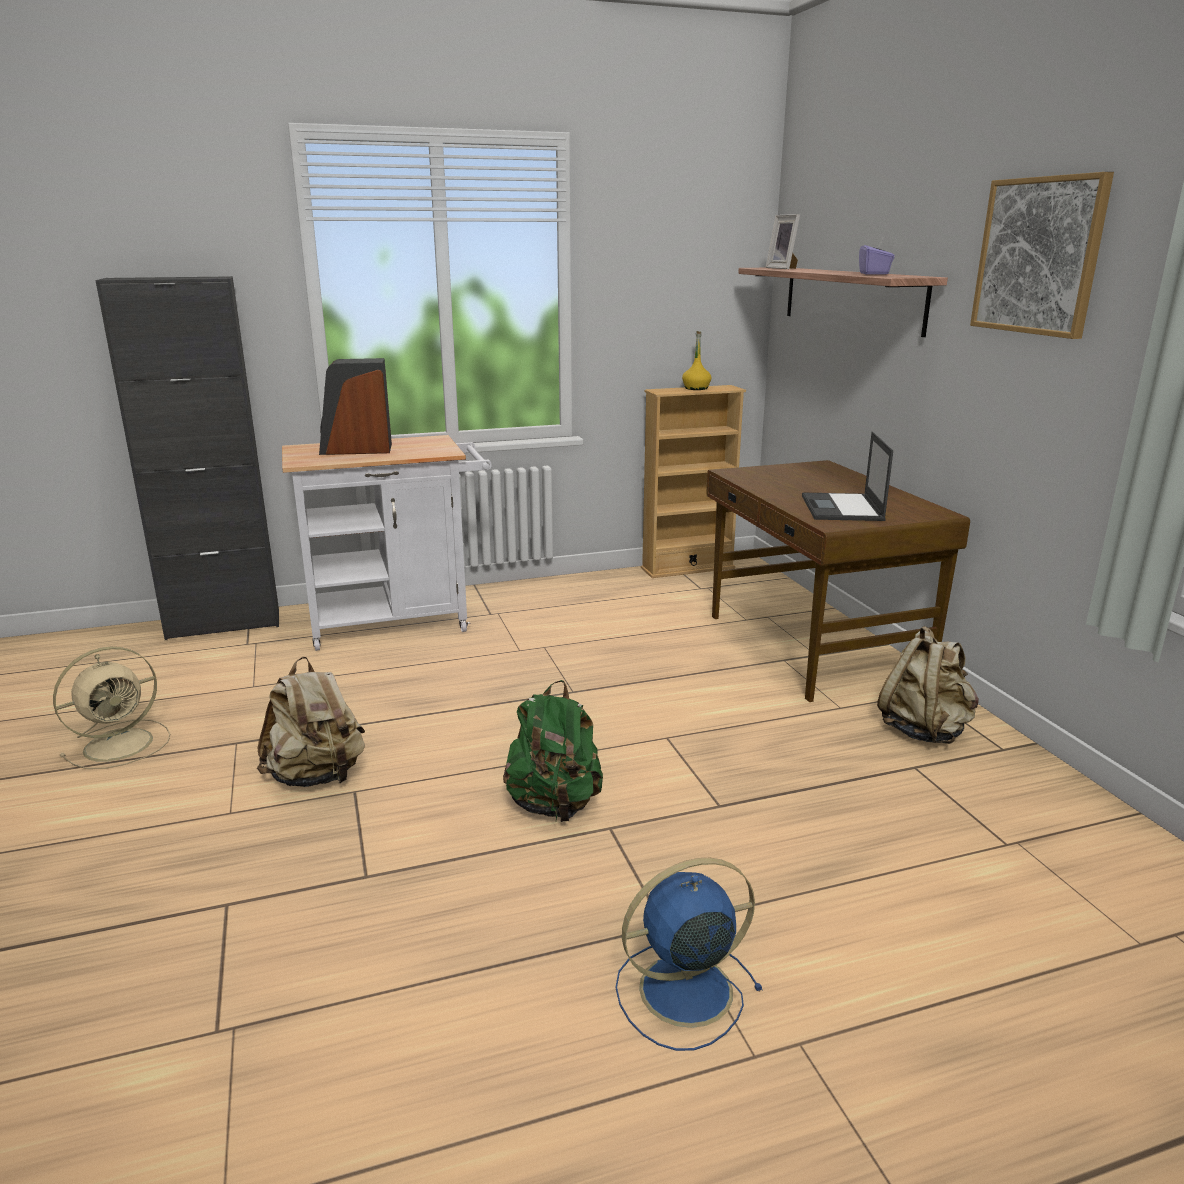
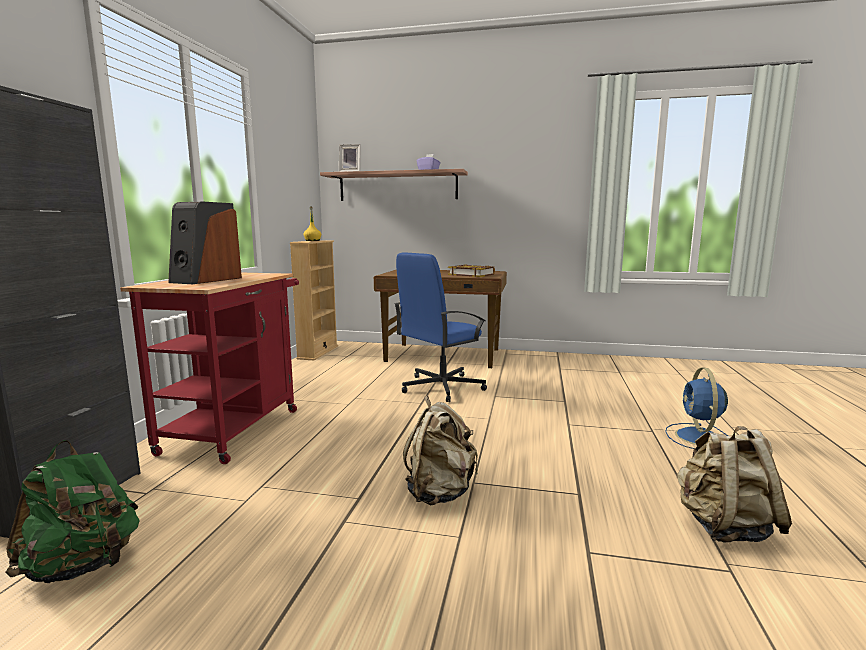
camera: 60 degrees left, 10 degrees down
(121, 744) = (257, 591): beige fan -> none
(399, 622) = (236, 427): white cart -> red cart
(554, 805) = (538, 431): green backpack -> green backpack (83, 566)
(653, 687) = (441, 387): none -> blue office chair
(842, 508) = (471, 274): laptop -> book
(924, 730) = (534, 360): beige backpack -> beige backpack (724, 527)
(1039, 256) = (520, 160): picture -> none

